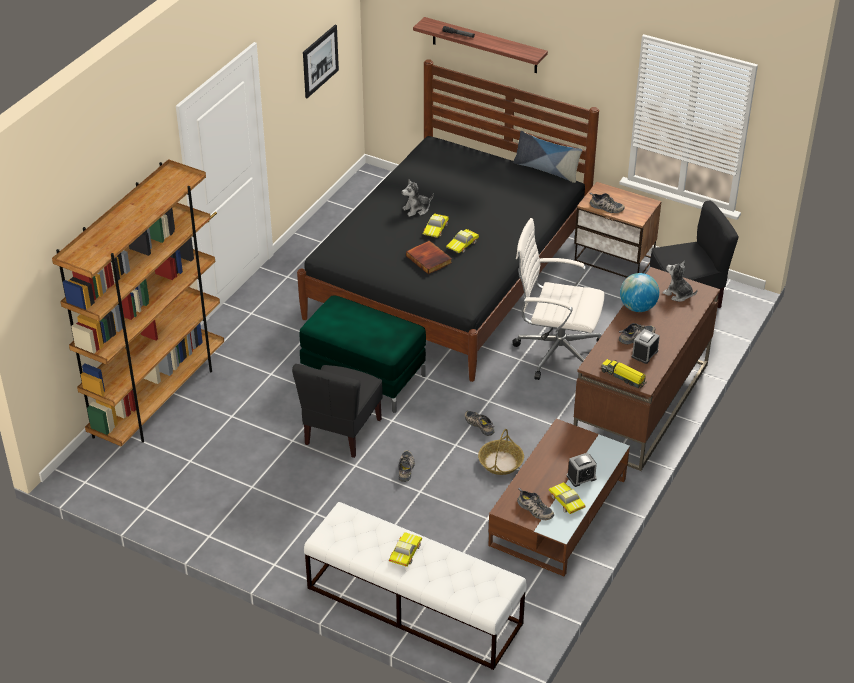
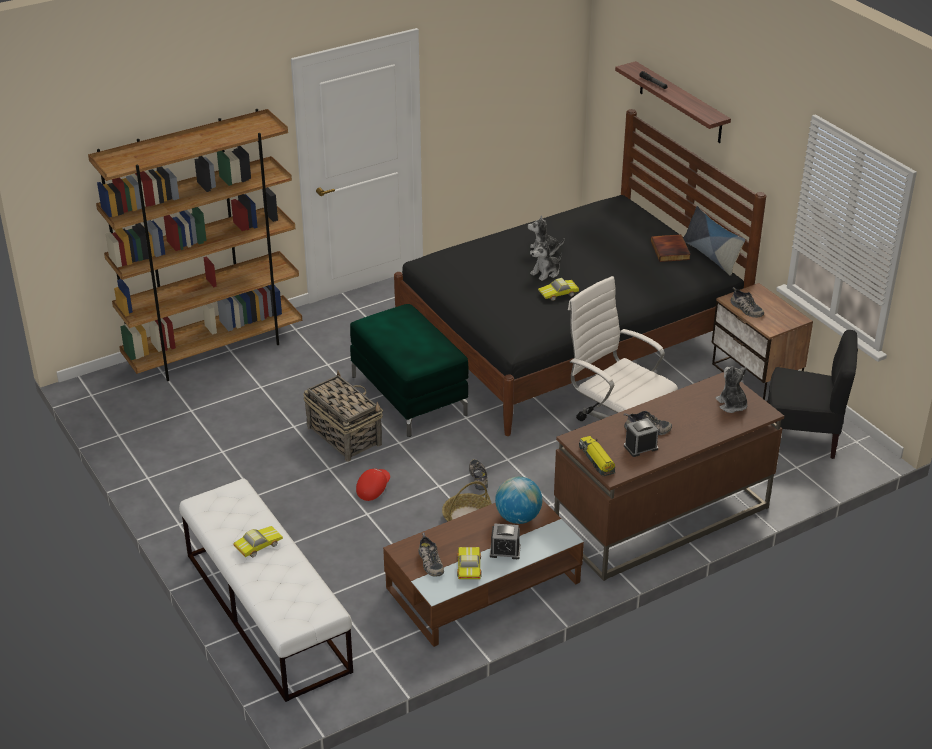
camera: 30 degrees right, 5 degrees down
(320, 61) = (517, 81): picture -> none
(341, 432) = (344, 435): black chair -> basket
(406, 469) = (373, 489): shoe -> red cap
(429, 259) = (514, 296): book -> book (671, 250)
(436, 229) = (546, 273): toy car -> plush toy
(637, 307) = (675, 402): globe -> globe (518, 518)

